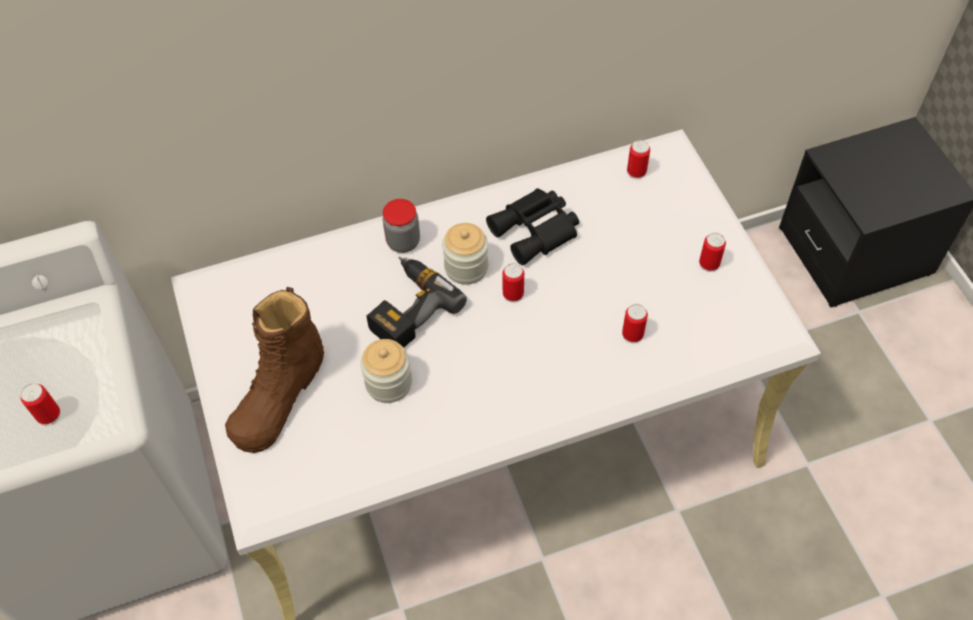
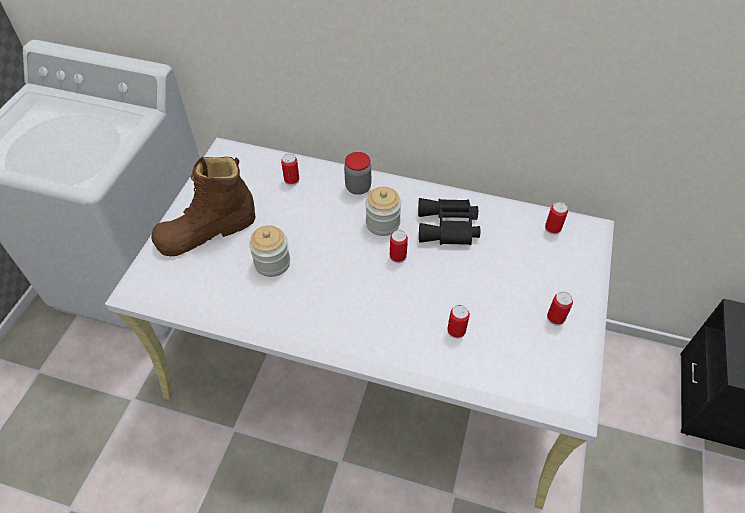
camera: 35 degrees right, 5 degrees down
(49, 415) = (62, 158): can -> can (291, 180)
(407, 308) = (324, 226): power drill -> none

